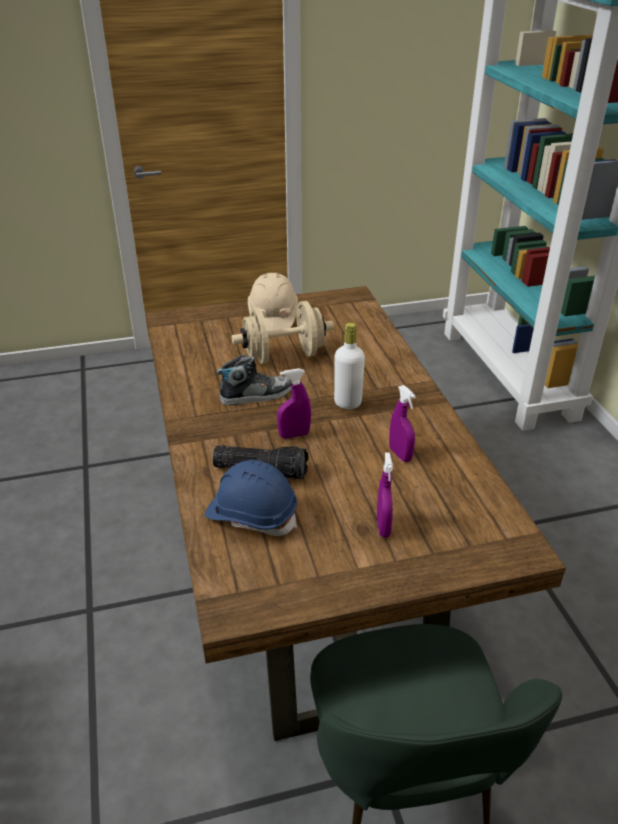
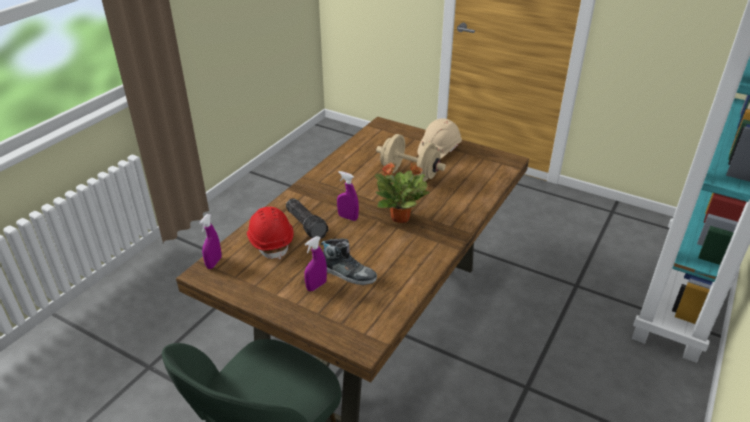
camera: 45 degrees right, 0 degrees up
(252, 515) = (271, 241): blue hard hat -> red hard hat
(256, 395) = (362, 187): shoe -> shoe (348, 273)
(347, 403) = (401, 218): white bottle -> potted plant
(400, 454) = (383, 259): purple spray bottle -> purple spray bottle (214, 263)

